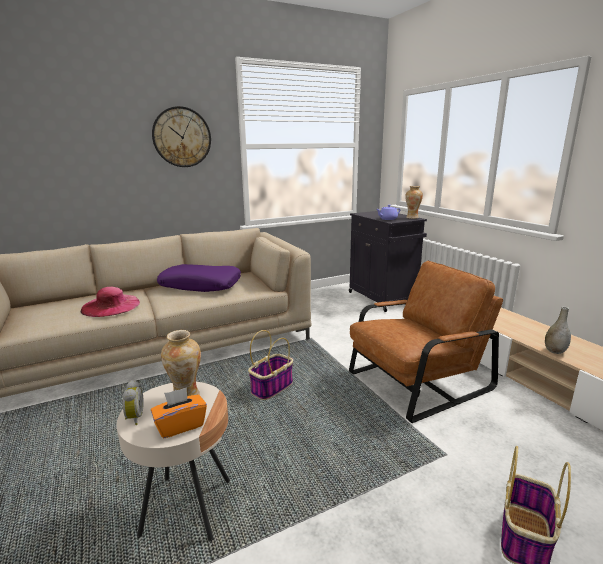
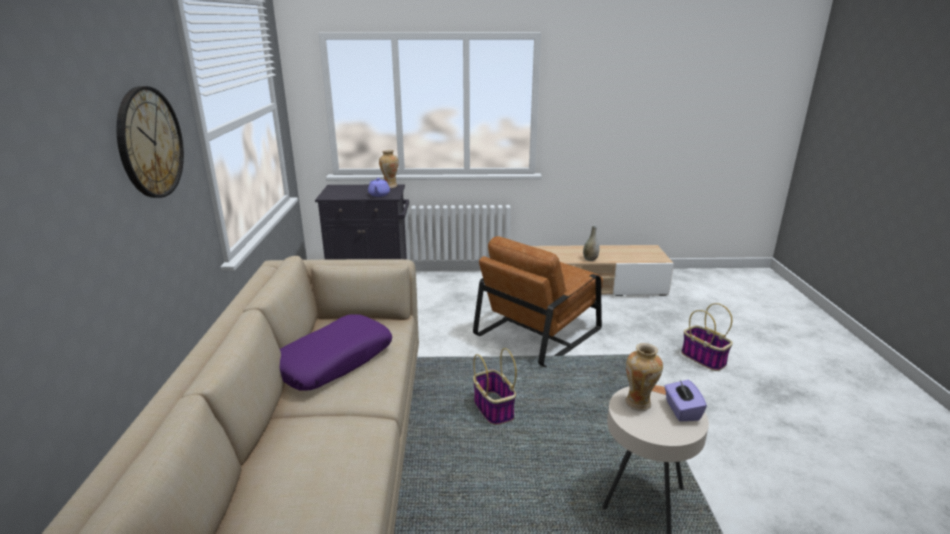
camera: 65 degrees left, 5 degrees up
(111, 305) = (333, 448): pink hat -> none
(134, 418) = (664, 434): alarm clock -> none
(180, 425) = (681, 410): orange tissue box -> purple tissue box
(417, 381) = (539, 330): brown armchair -> brown armchair turned 135 degrees counterclockwise

